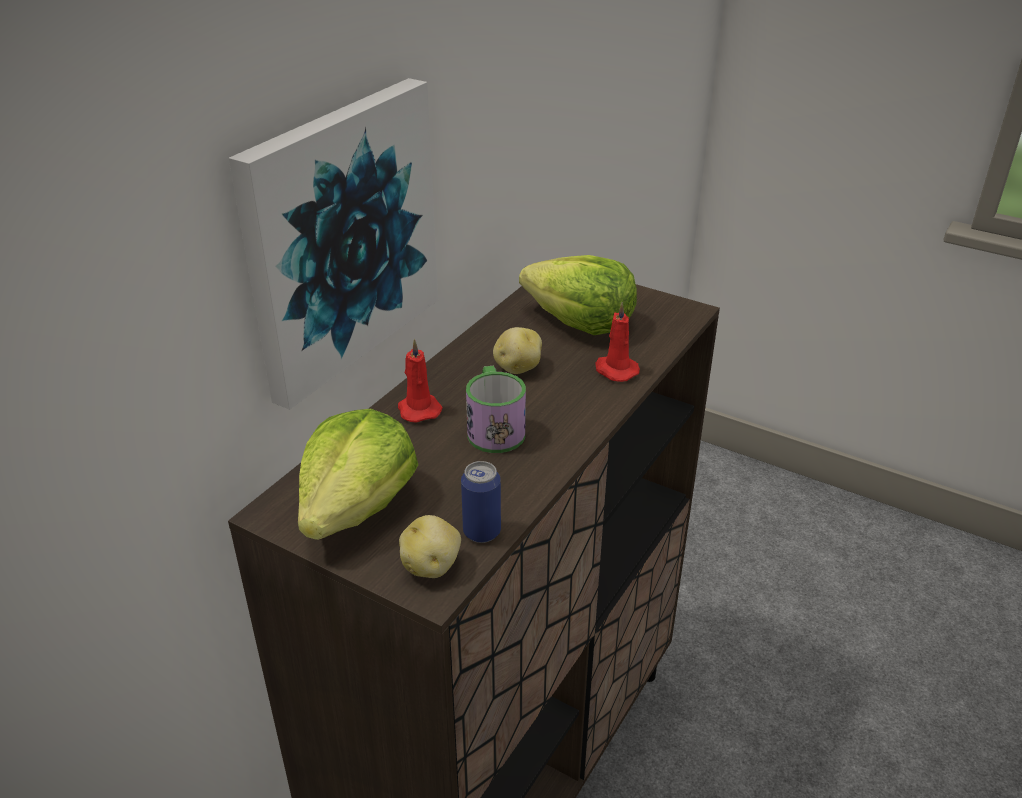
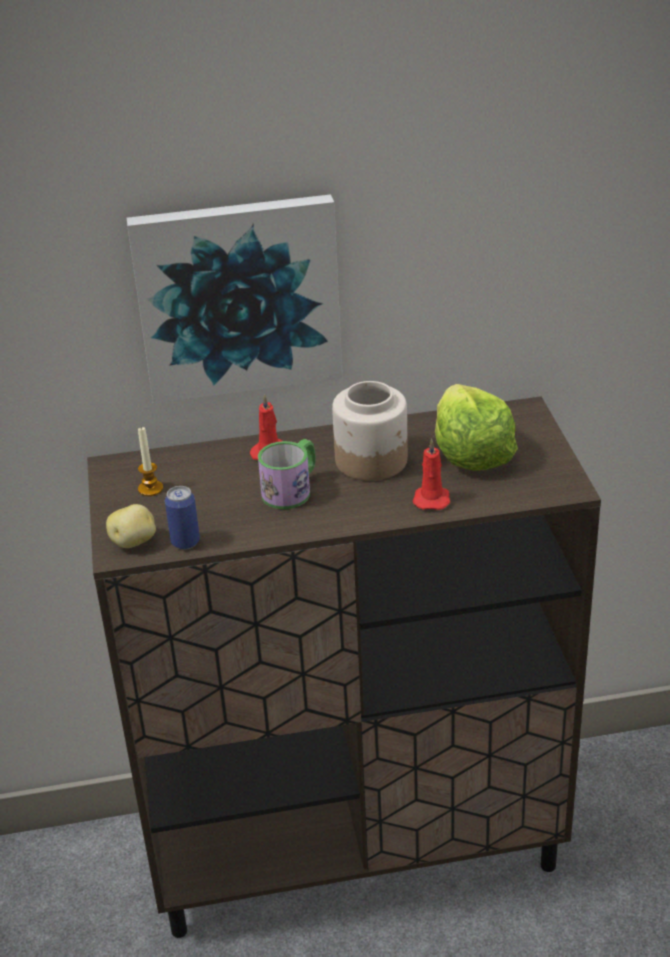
camera: 50 degrees right, 0 degrees up
(357, 507) = (150, 489): lettuce -> candle
(517, 368) = (372, 460): potato -> jar

